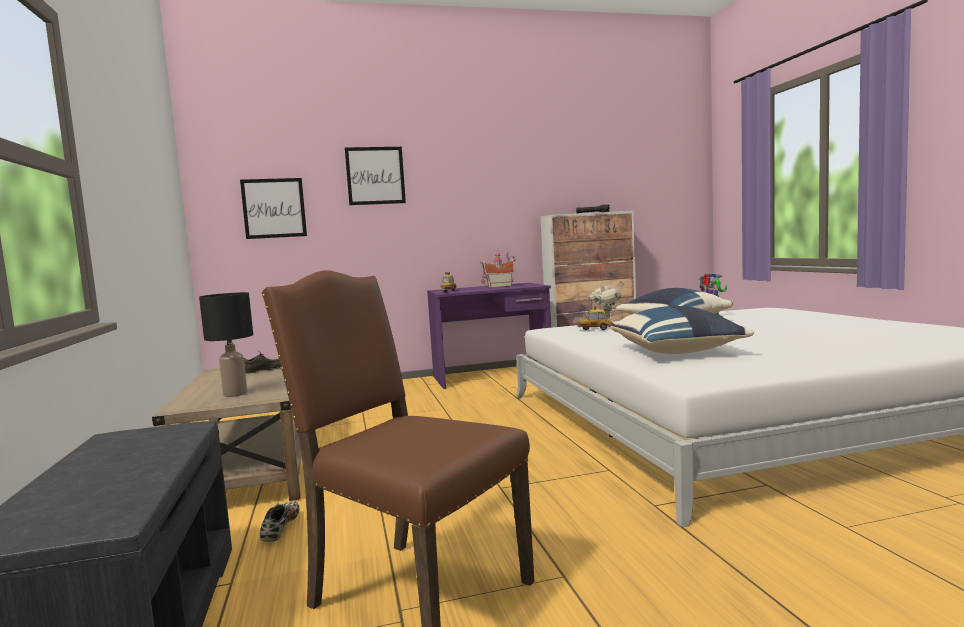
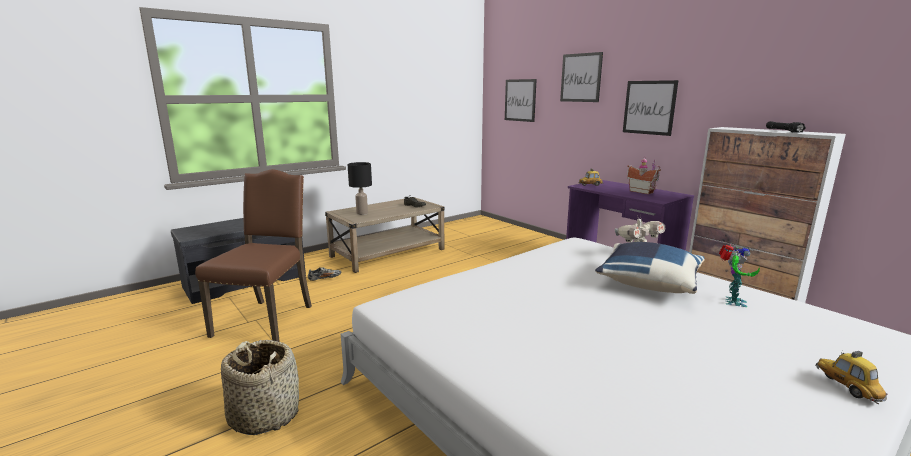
camera: 65 degrees right, 10 degrees up
(467, 205) = (649, 107): none -> picture
(595, 329) = (589, 257): toy car -> toy car (846, 387)
(677, 352) = (492, 294): blue pillow -> none
(764, 589) = (264, 415): none -> basket

